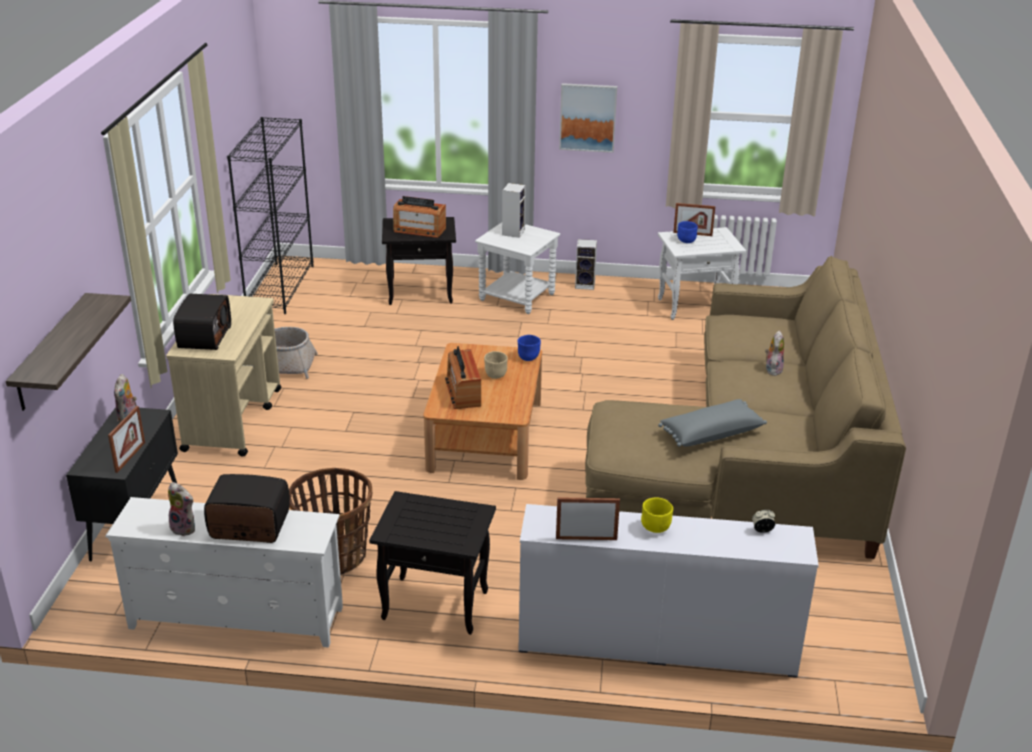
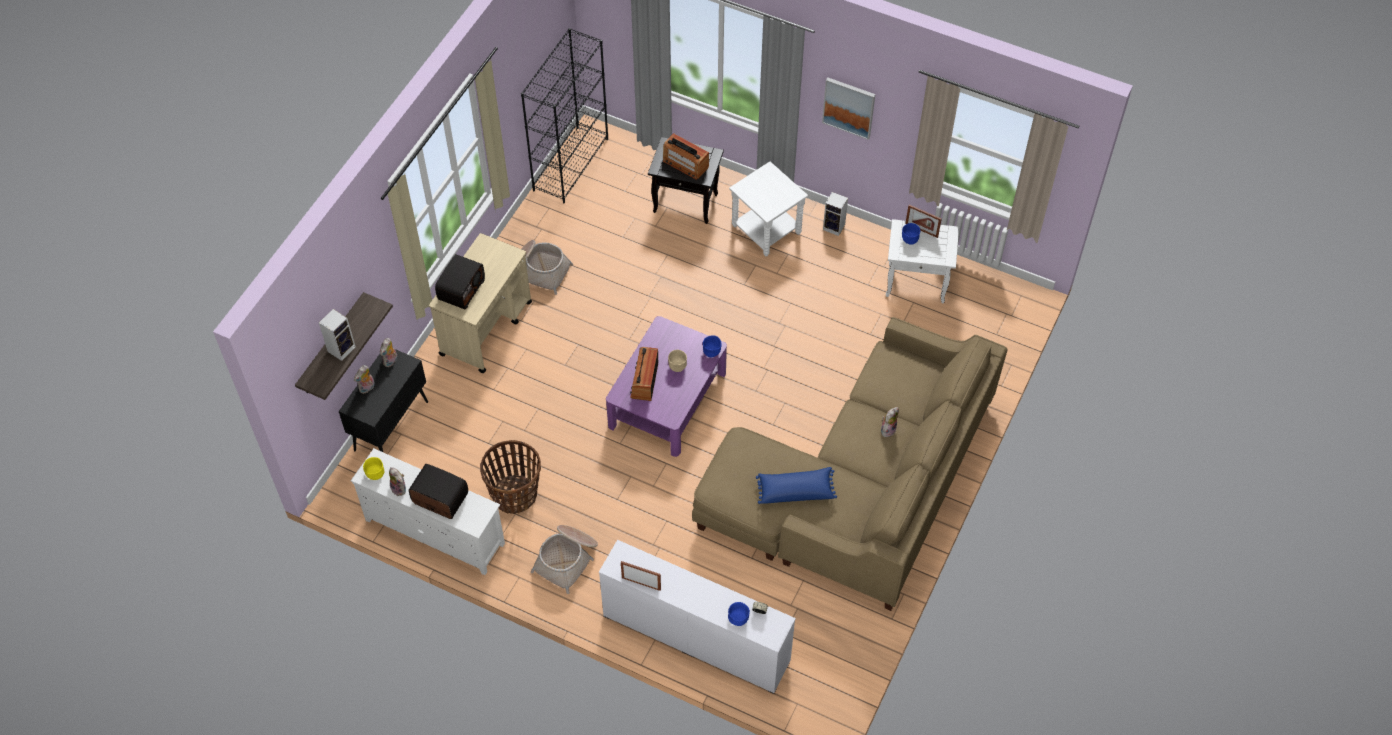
camera: 20 degrees right, 25 degrees up
(102, 446) = (367, 388): none -> plush toy
(130, 457) = (382, 405): picture frame -> none
(437, 604) = (567, 559): black side table -> basket
(485, 435) = (667, 399): brown coffee table -> purple coffee table
(513, 232) = (767, 183): speaker -> speaker (342, 348)
(656, 528) = (690, 588): yellow bowl -> yellow bowl (375, 474)
(710, 433) = (795, 490): grey pillow -> blue pillow
(741, 545) = (738, 619): none -> blue bowl

